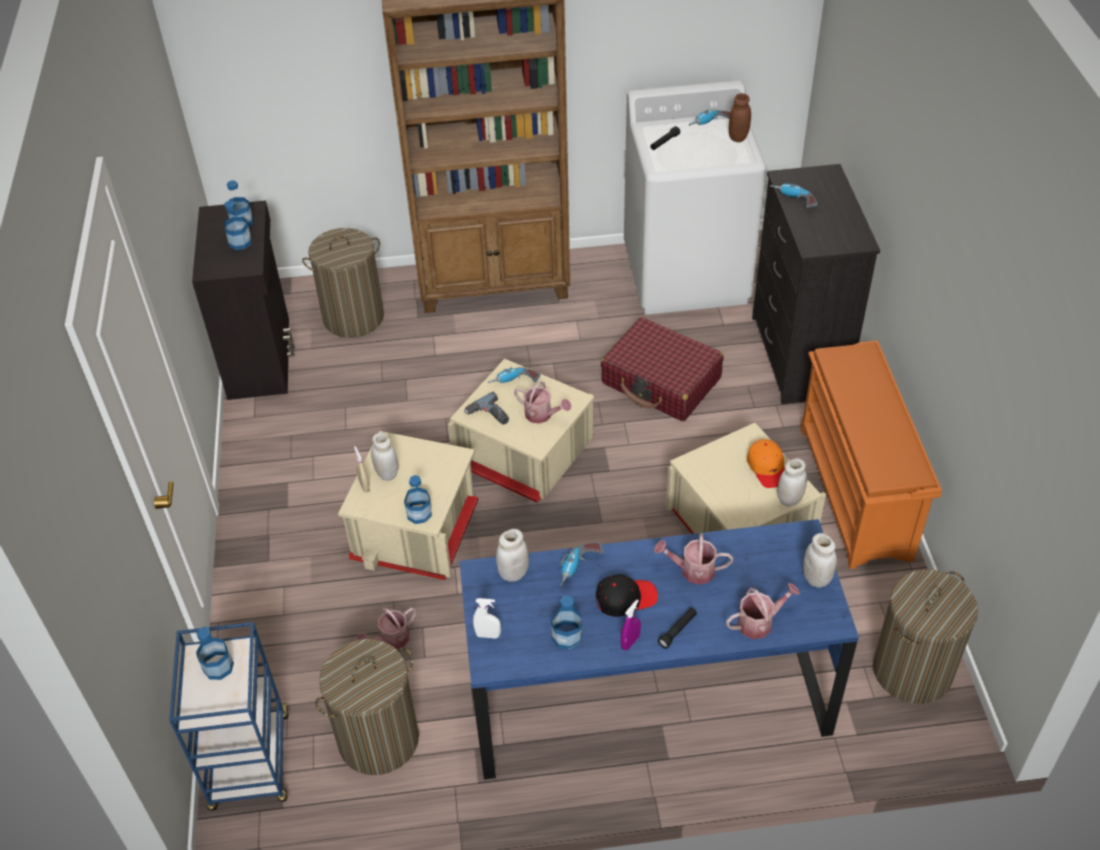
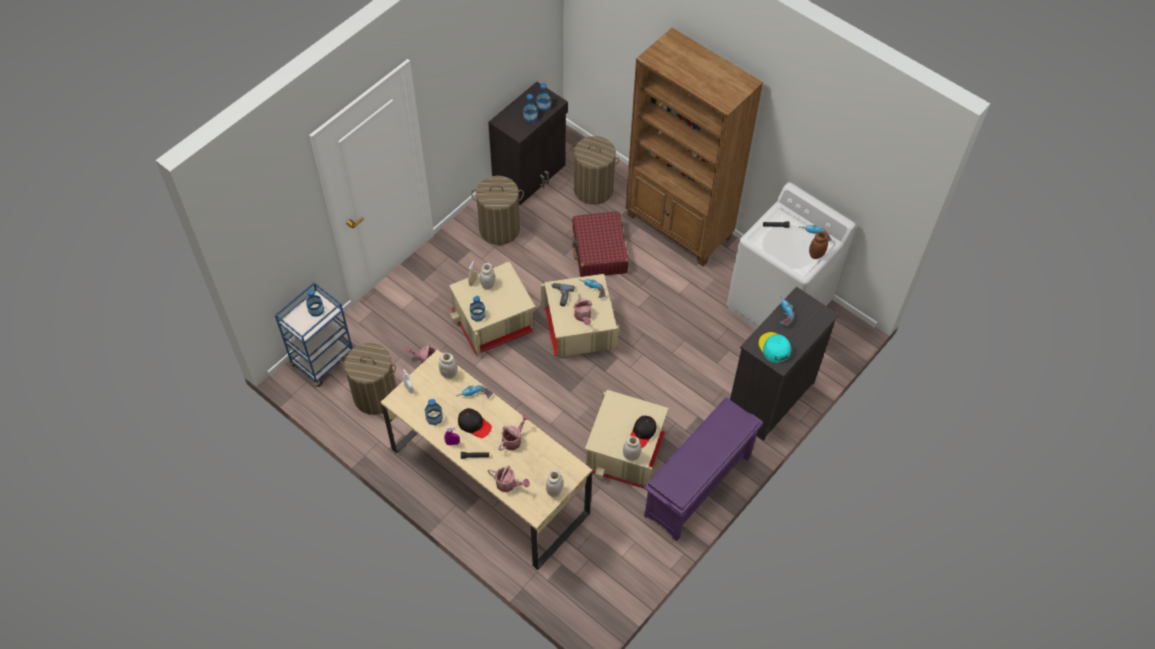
camera: 45 degrees right, 10 degrees up
(647, 696) = (489, 481): blue desk -> beige desk
(661, 381) = (687, 350): red suitcase -> red suitcase (599, 251)
(692, 570) = (513, 439): watering can -> watering can turned 75 degrees clockwise
(767, 468) = (642, 433): orange cap -> black cap
(833, 234) = (774, 348): none -> turquoise cap
(856, 493) = (697, 487): orange shoe rack -> purple shoe rack
(912, 670) = (606, 581): laundry basket -> laundry basket (499, 229)

